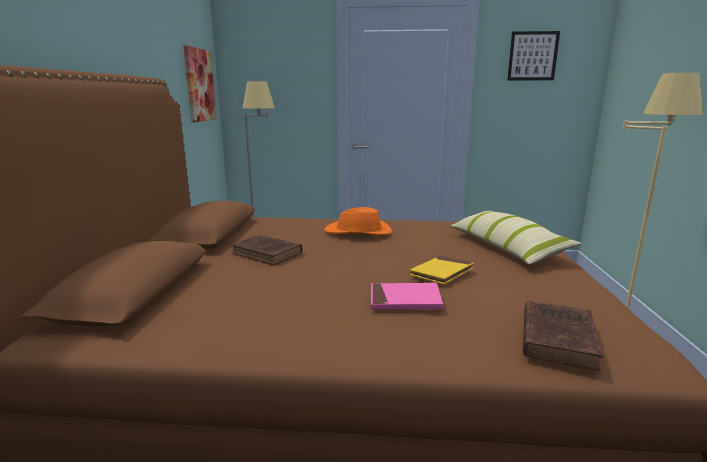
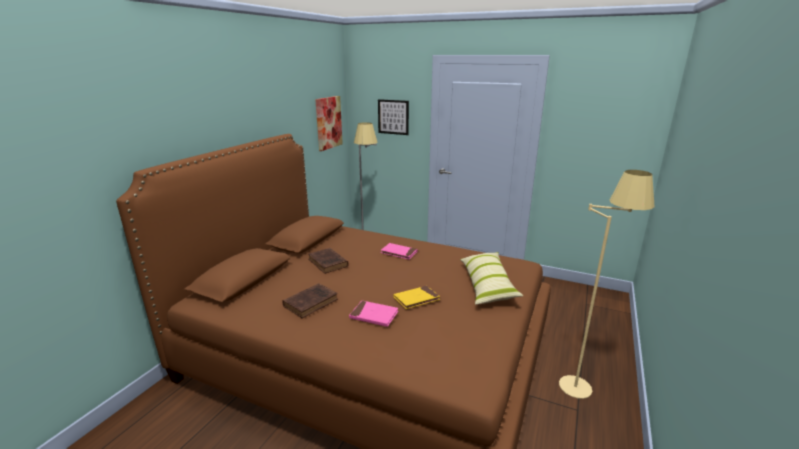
camera: 20 degrees right, 5 degrees up
(358, 232) = (399, 253): orange hat -> pink book
(532, 56) = (595, 109): picture -> picture (393, 117)
(557, 337) = (432, 360): brown book -> brown book (312, 302)

